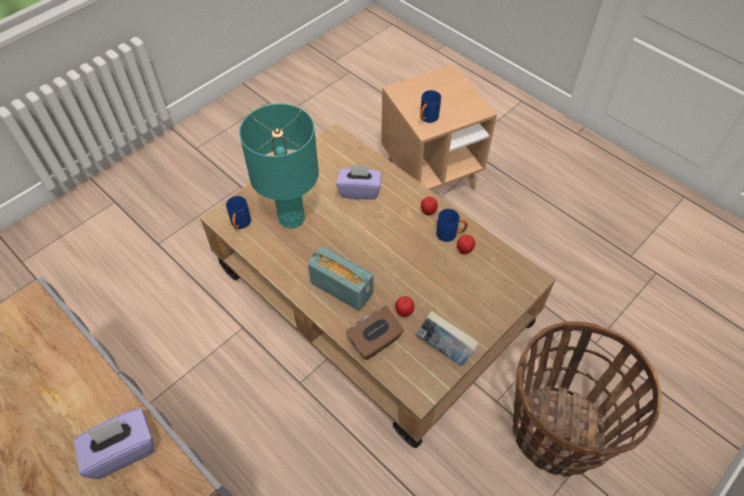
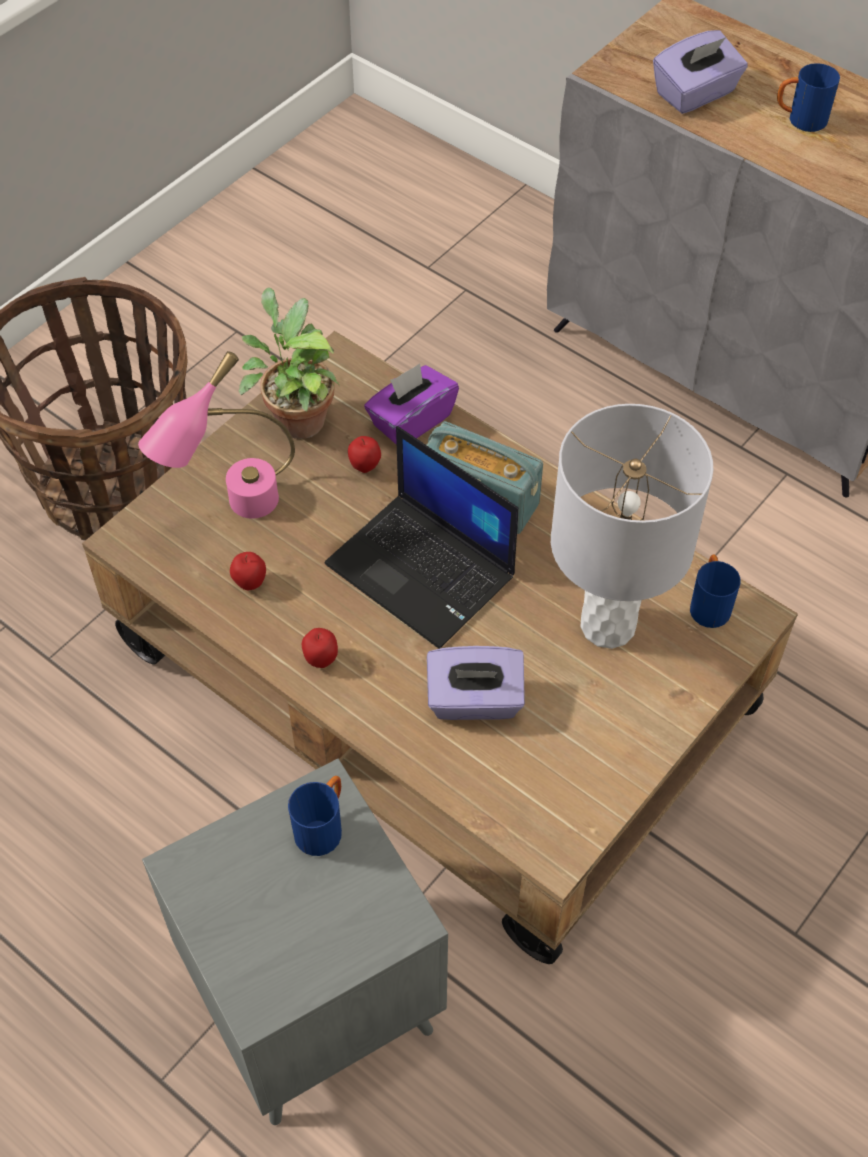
camera: 175 degrees right, 0 degrees up
(291, 218) = (608, 626): turquoise table lamp -> grey table lamp
(375, 341) = (411, 421): brown tissue box -> purple tissue box
(376, 251) = (423, 570): none -> laptop
(430, 177) = (313, 1003): brown side table -> grey side table
(444, 349) = (296, 418): book -> potted plant
(450, 234) = (276, 615): blue mug -> blue mug (800, 120)
(476, 290) = (233, 511): none -> pink table lamp

